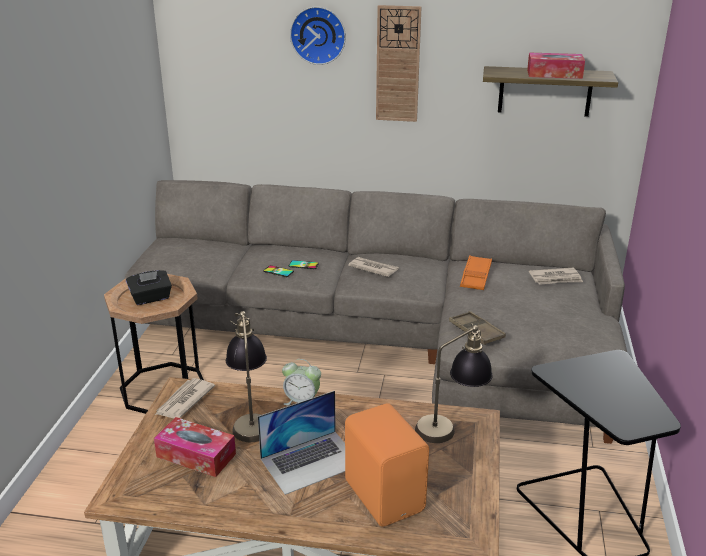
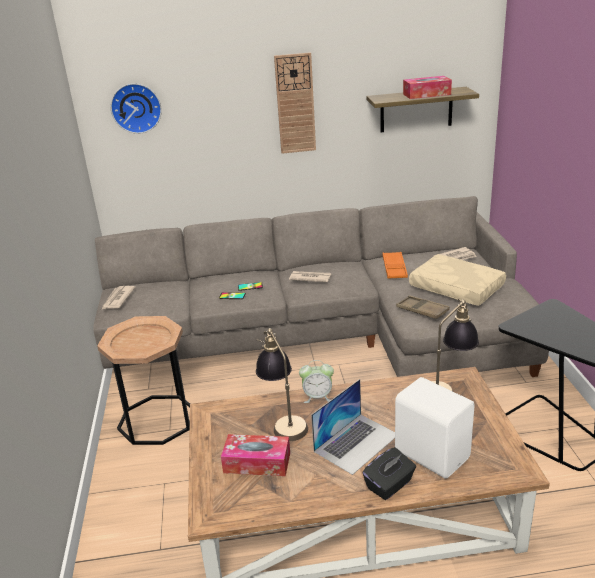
camera: 15 degrees left, 0 degrees up
(151, 298) = (140, 340): black tissue box -> black tissue box (389, 485)
(184, 401) = (217, 420): newspaper -> newspaper (117, 299)
(318, 35) = (224, 87): wall clock -> wall clock (136, 107)
(385, 495) = (432, 453): orange speaker -> white speaker
(531, 314) = (455, 289): none -> beige pillow

